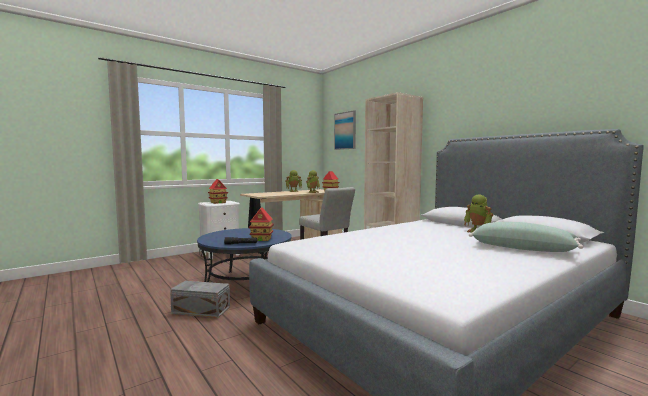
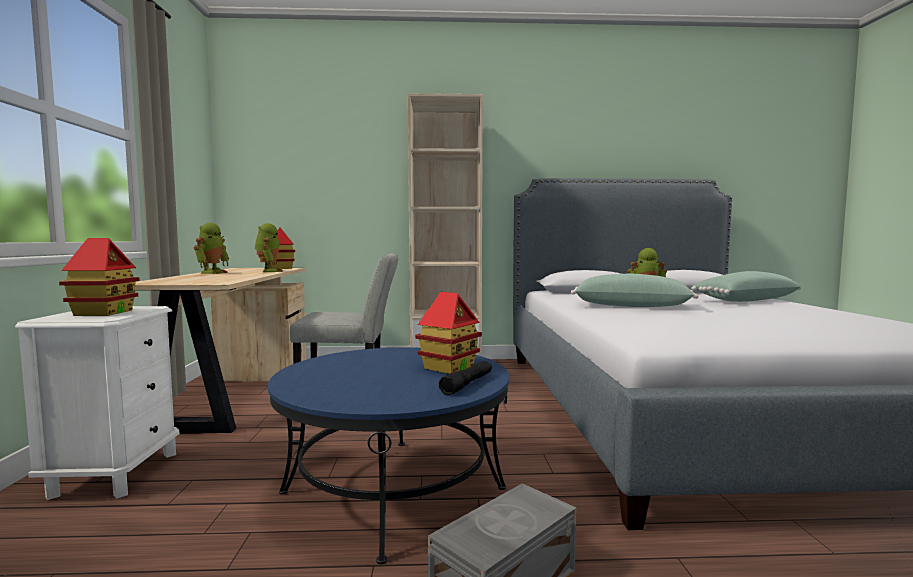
camera: 55 degrees left, 0 degrees up
(345, 130) = (292, 148): picture -> none
(405, 233) = (631, 306): none -> green pillow

